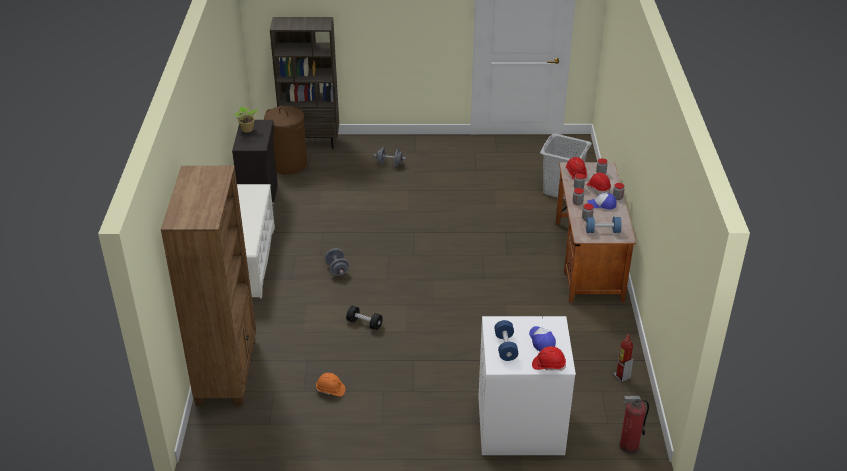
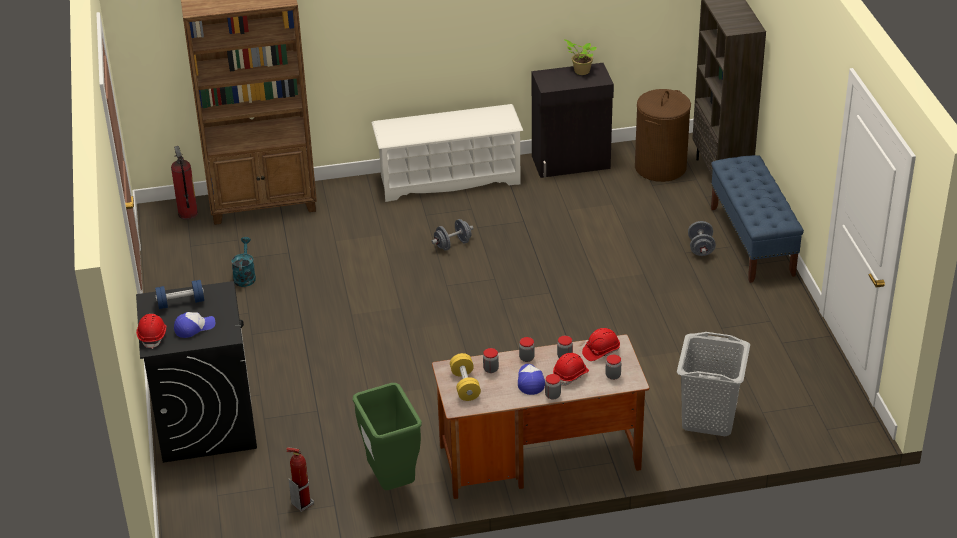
camera: 80 degrees right, 0 degrees up
(330, 390) = (245, 276): orange hard hat -> turquoise watering can
(364, 323) = (358, 281): black dumbbell -> none
(391, 144) = (752, 241): none -> blue bench
(519, 425) = (206, 422): white washing machine -> black washing machine
(602, 231) = (465, 385): blue dumbbell -> yellow dumbbell
(603, 329) = (391, 482): none -> green trash can
(628, 446) = (180, 515): fire extinguisher -> fire extinguisher (187, 213)

